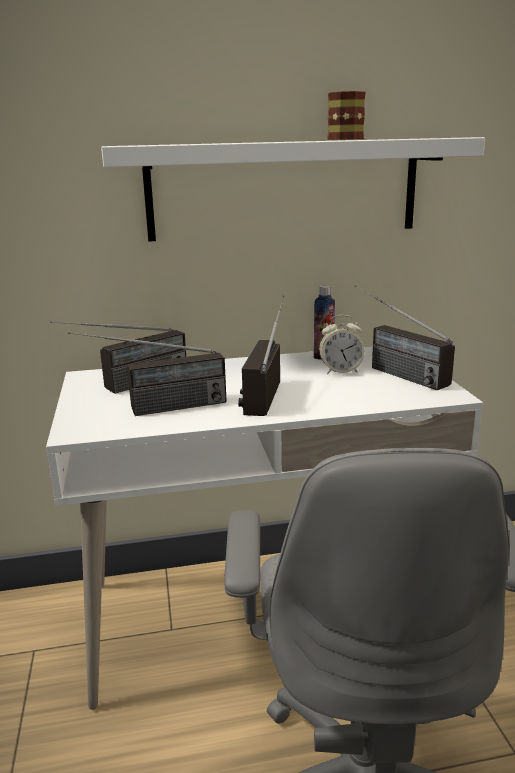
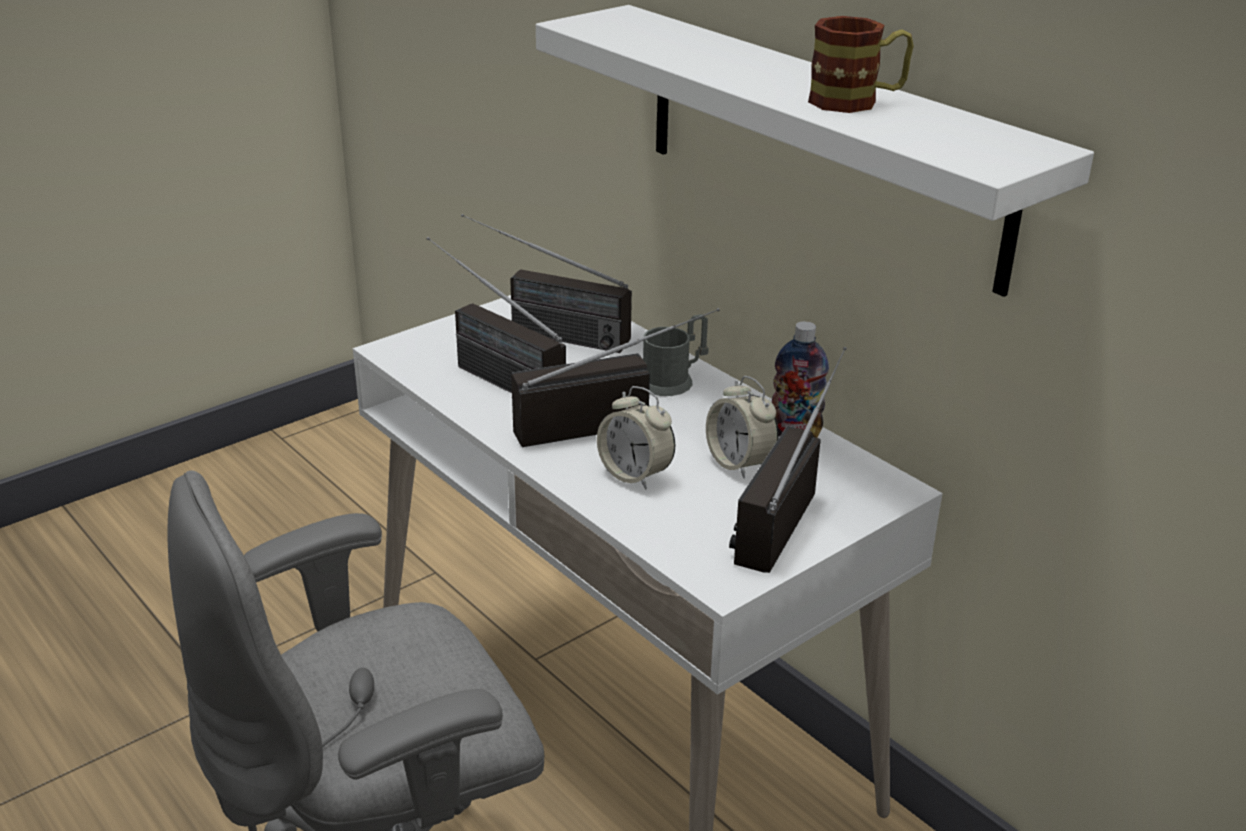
camera: 60 degrees right, 10 degrees up
(236, 368) = (673, 380): none -> grey mug
(328, 394) = (635, 475): none -> alarm clock

